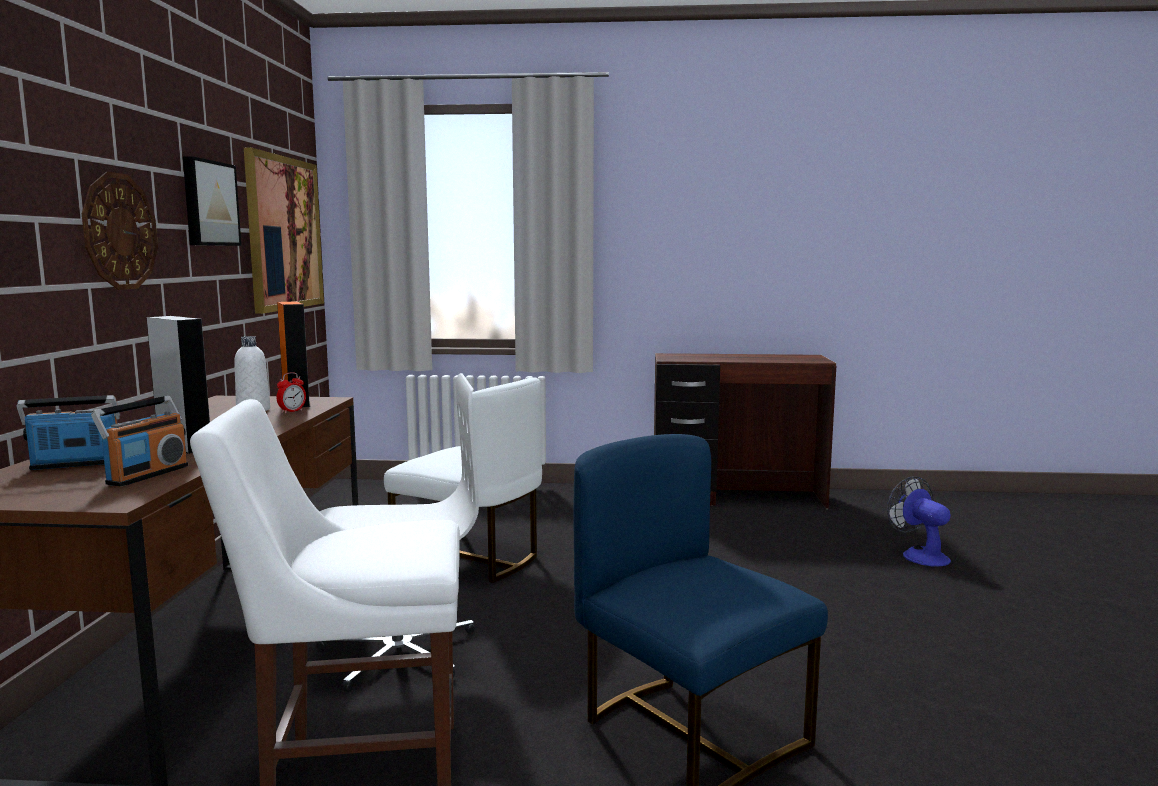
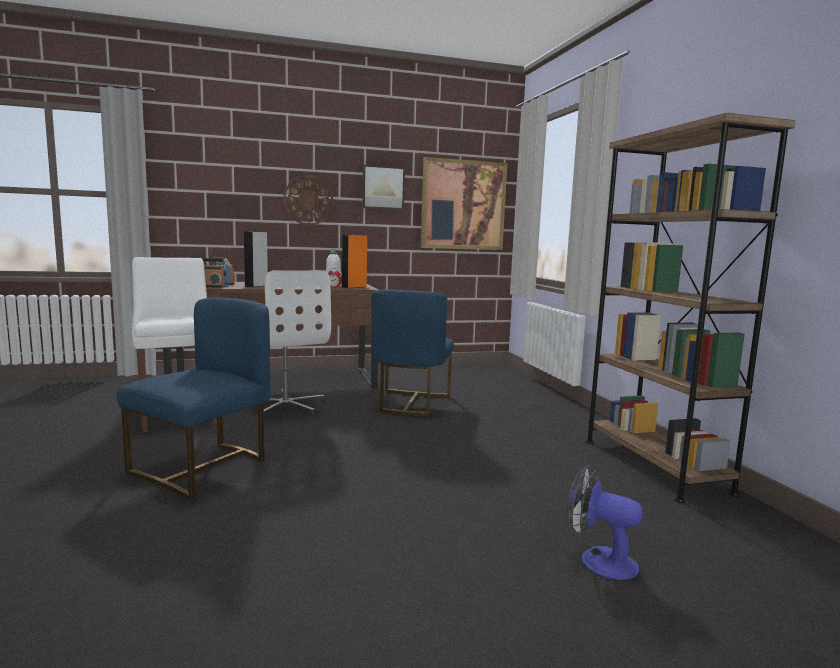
camera: 70 degrees right, 0 degrees up
(470, 559) = (410, 403): white chair -> blue chair
(737, 498) = (654, 465): brown desk -> brown bookcase
(919, 555) = (598, 560): fan -> fan turned 105 degrees counterclockwise

